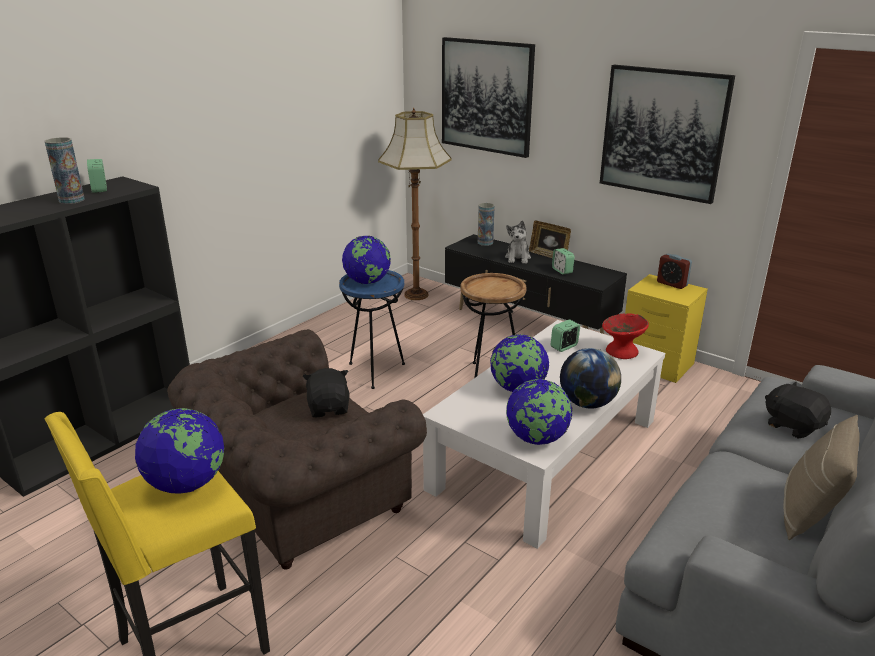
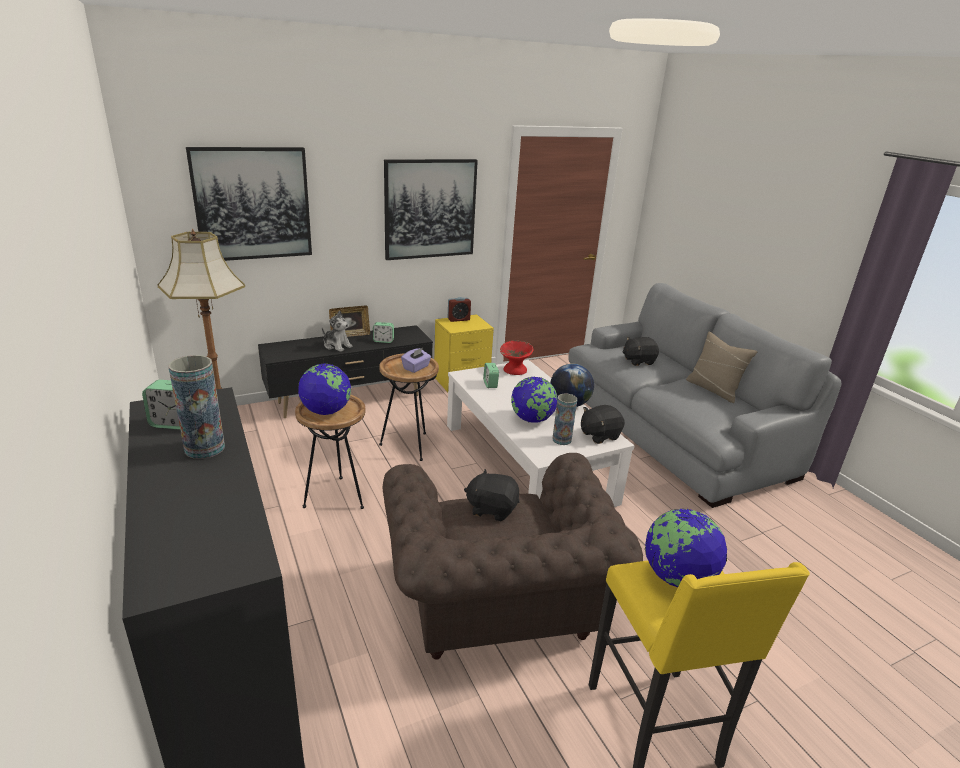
camera: 65 degrees left, 0 degrees up
(375, 371) = (336, 497): blue side table -> brown side table
(485, 243) = (285, 346): vase -> vase (561, 440)
(496, 290) = (416, 367): none -> purple tissue box
(537, 439) = (599, 435): globe -> black plush toy

